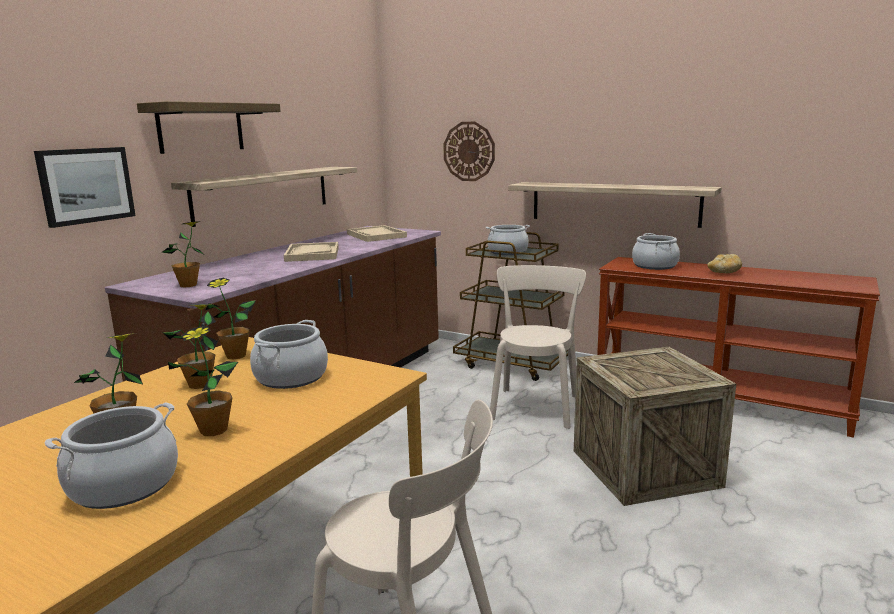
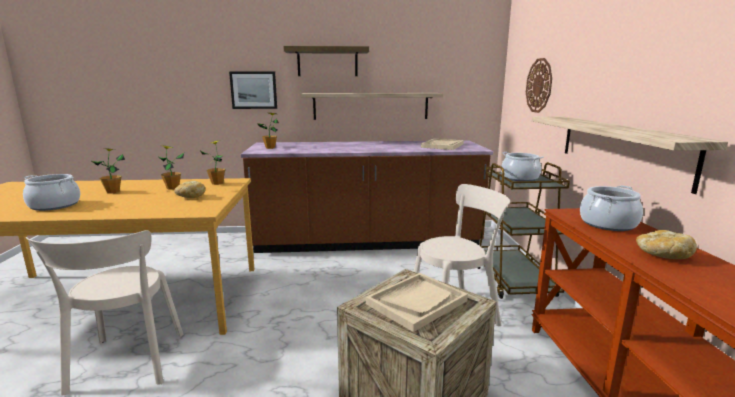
camera: 55 degrees right, 0 degrees up
(214, 430) = (114, 202): potted plant -> none
(291, 377) = (190, 197): cooking pot -> bread
(312, 254) = (367, 147): beige tray -> beige tray (416, 302)

